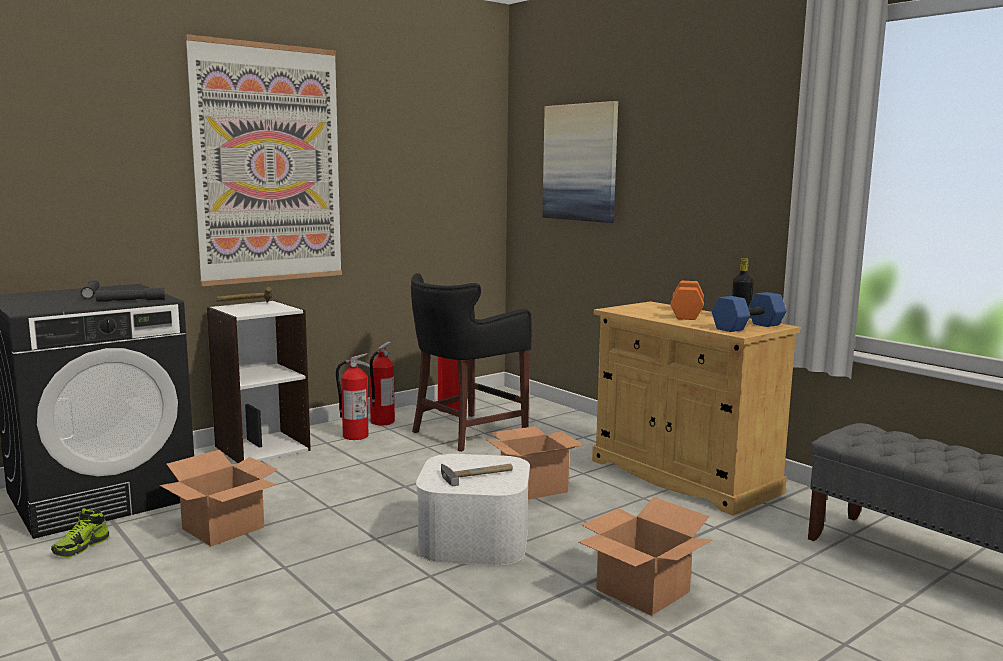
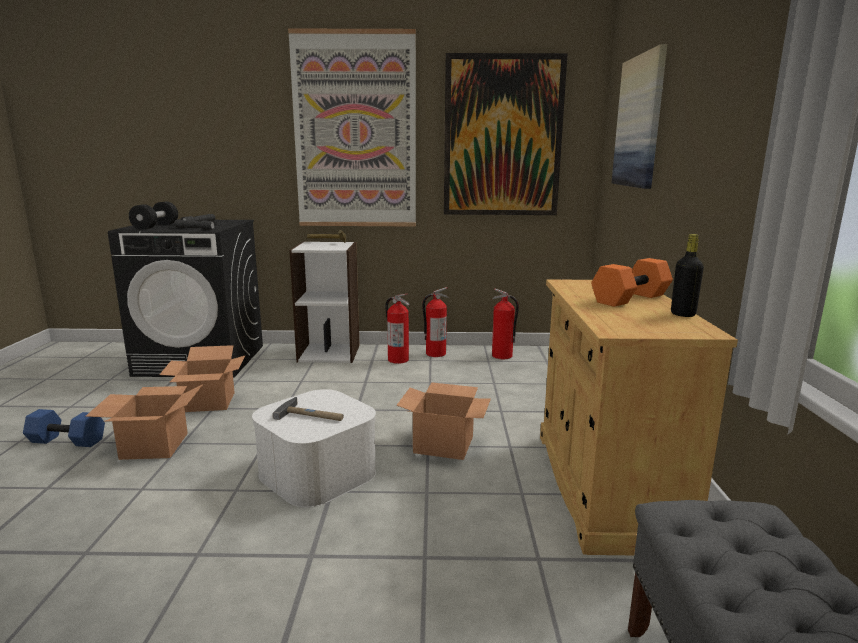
camera: 40 degrees right, 5 degrees up
(53, 304) = (155, 226): none -> black dumbbell
(81, 547) = (135, 389): shoe -> none
(422, 171) = (502, 137): none -> picture
(465, 433) = (478, 379): black stool -> none
(644, 591) = (344, 592): cardboard box -> cardboard box (154, 446)
(747, 327) = (654, 326): blue dumbbell -> blue dumbbell (68, 440)

